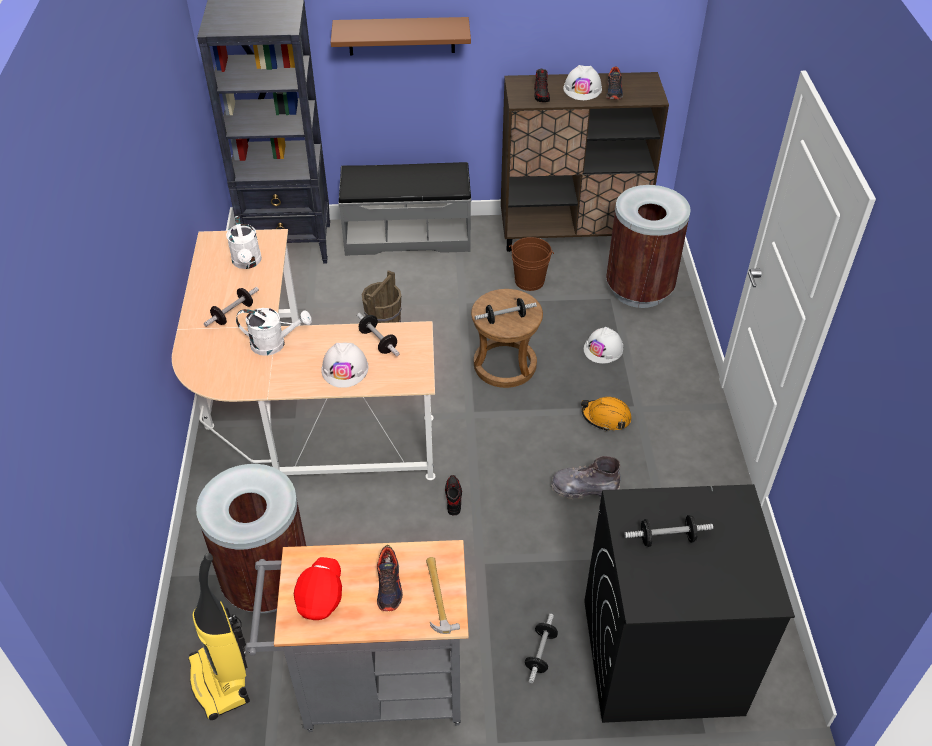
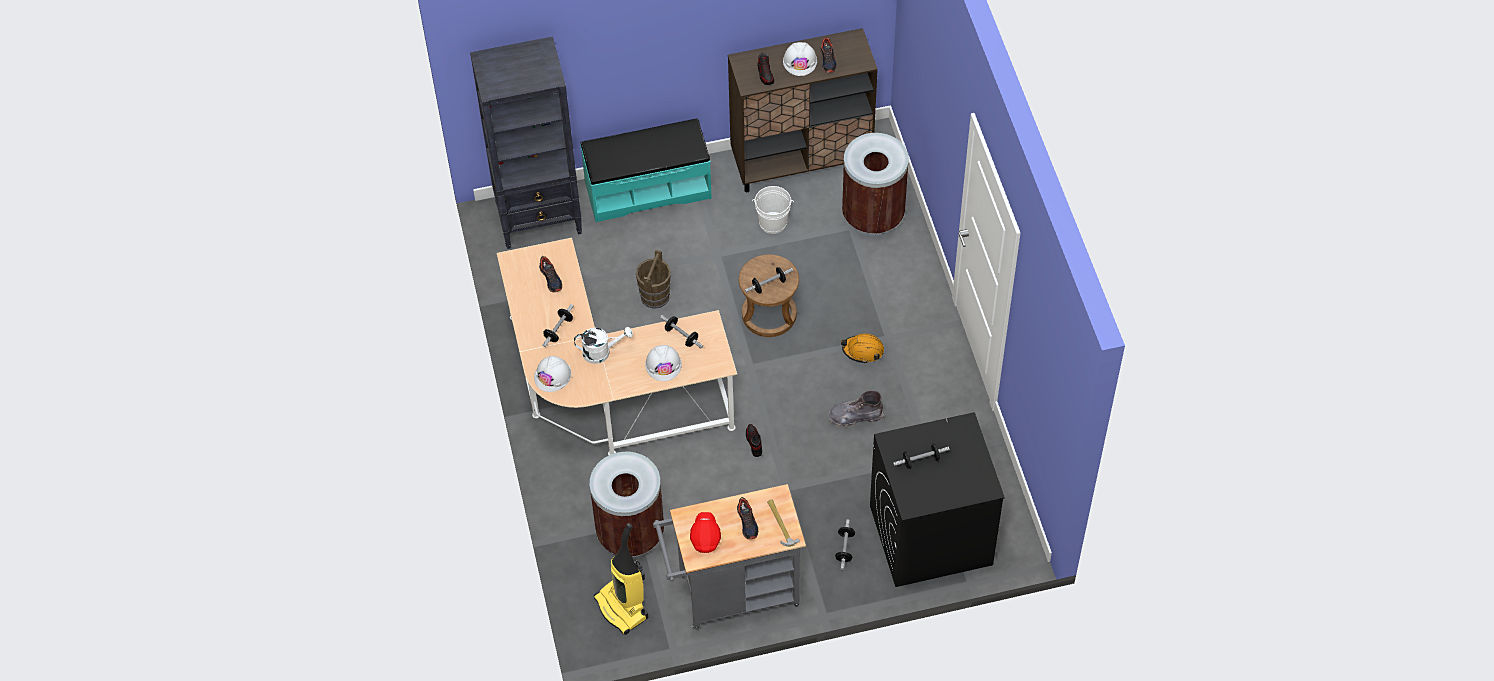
camera: 10 degrees left, 10 degrees up
(247, 263) = (551, 278): white watering can -> shoe
(401, 36) = (635, 42): brown shelf -> none
(407, 235) = (647, 189): grey bench -> turquoise bench
(529, 281) = (772, 223): brown bucket -> white bucket
(603, 349) = (850, 284): white hard hat -> white hard hat (553, 375)

